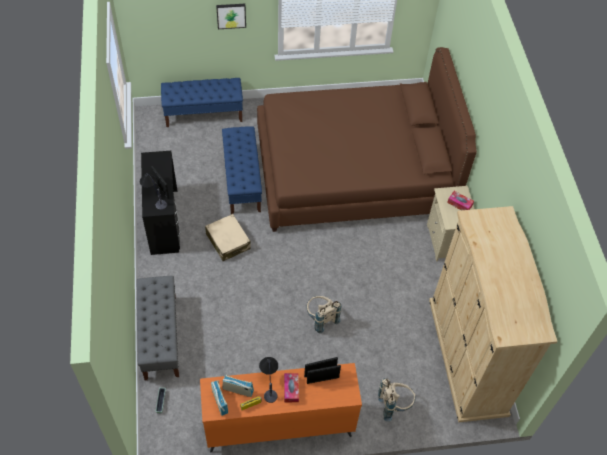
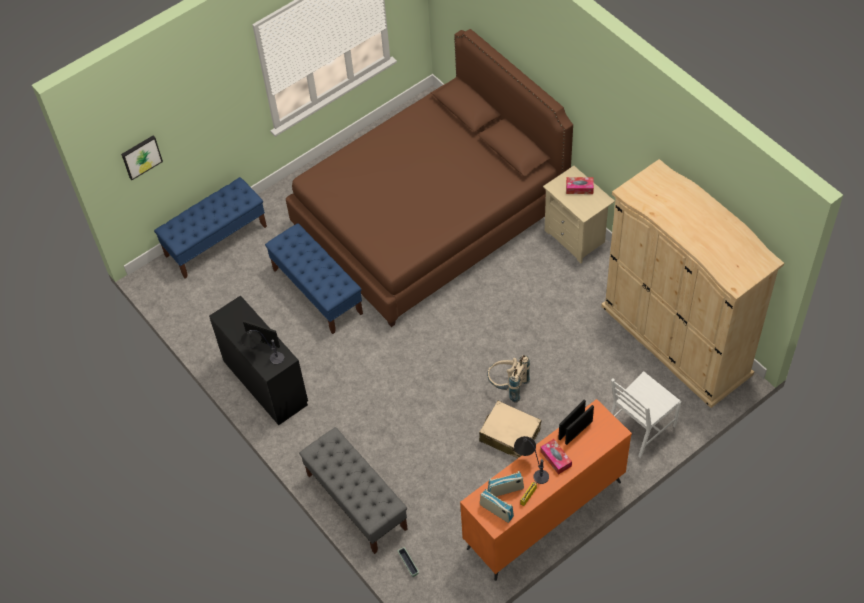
camera: 25 degrees left, 0 degrees up
(228, 241) = (351, 364): beige suitcase -> beige suitcase (509, 435)
(231, 15) = (215, 109): picture -> picture (141, 156)
(394, 405) = (640, 427): beige backpack -> white chair

